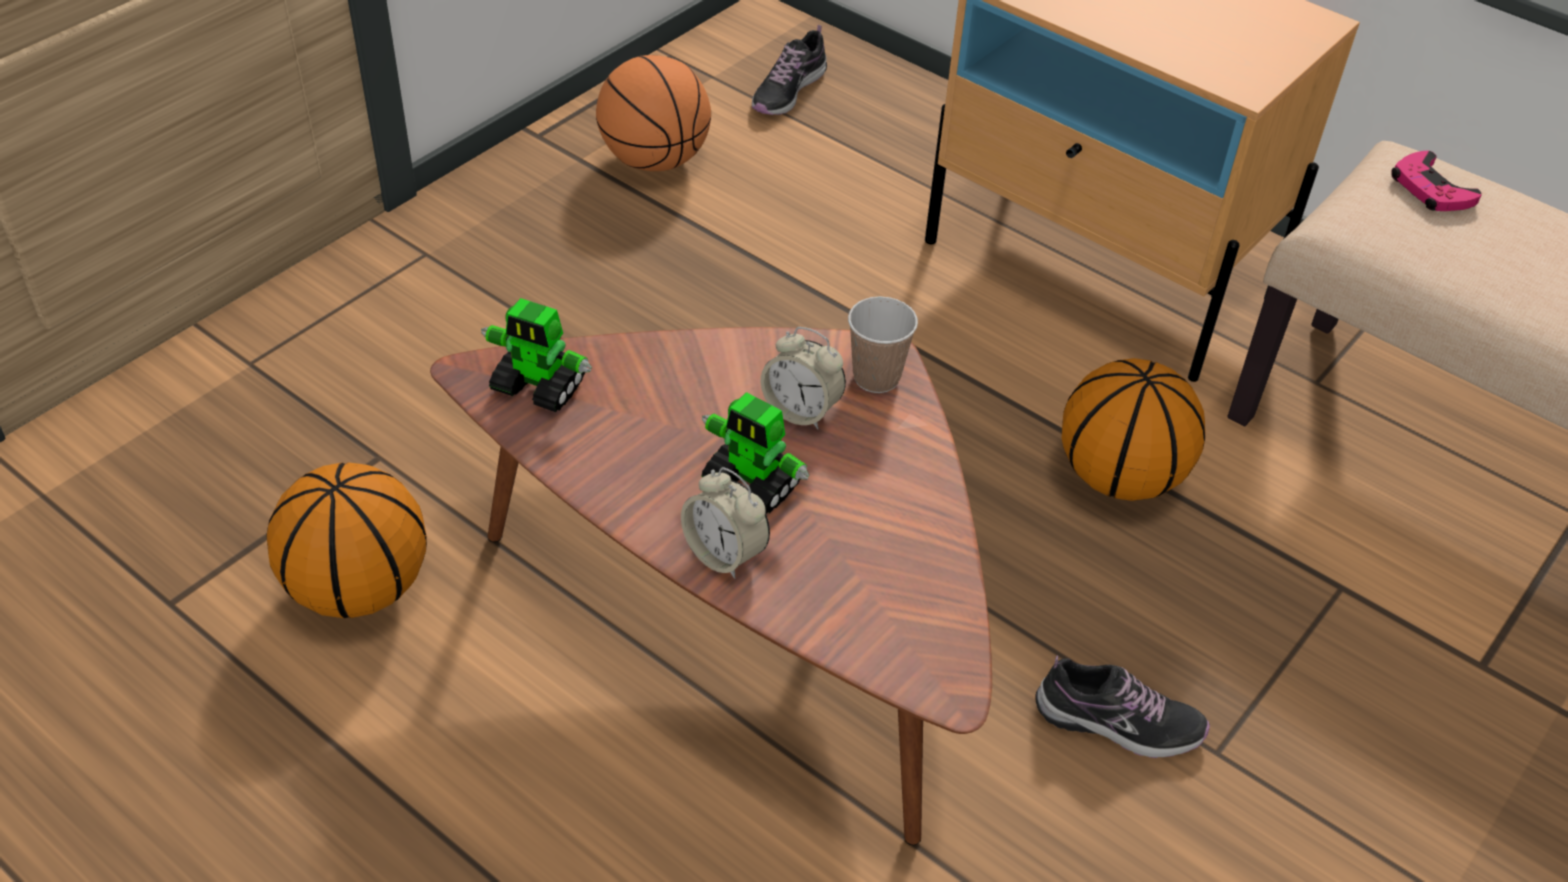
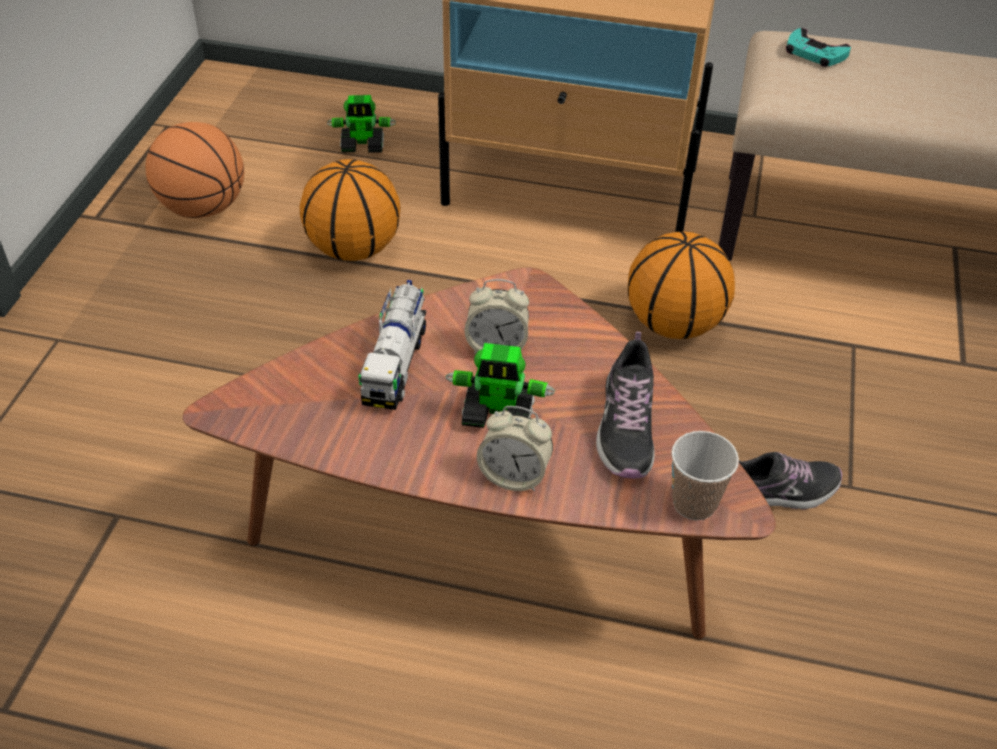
camera: 25 degrees left, 0 degrees up
(361, 588) = (167, 627): basketball -> basketball (355, 248)
(539, 387) = (284, 402): toy robot -> toy robot (363, 146)
(680, 389) = (396, 363): none -> toy truck
(788, 91) = (274, 126): shoe -> shoe (626, 426)
(876, 378) = (533, 303): cup -> cup (694, 503)
(1430, 189) = (814, 53): pink game controller -> turquoise game controller

